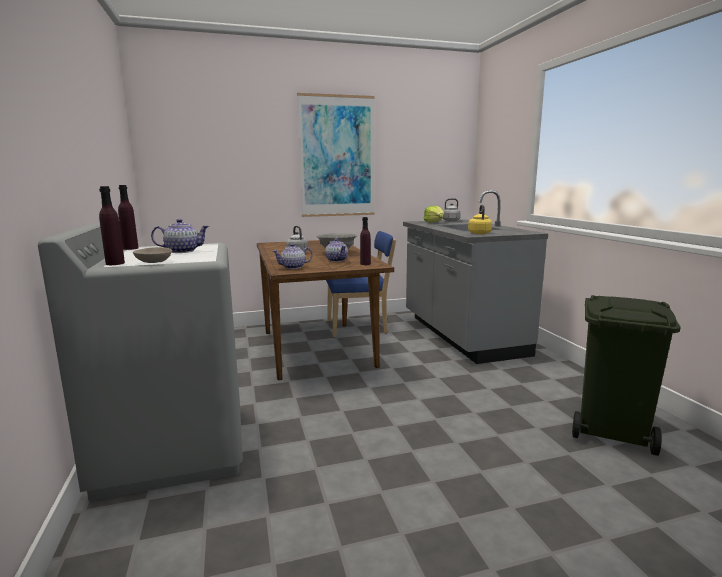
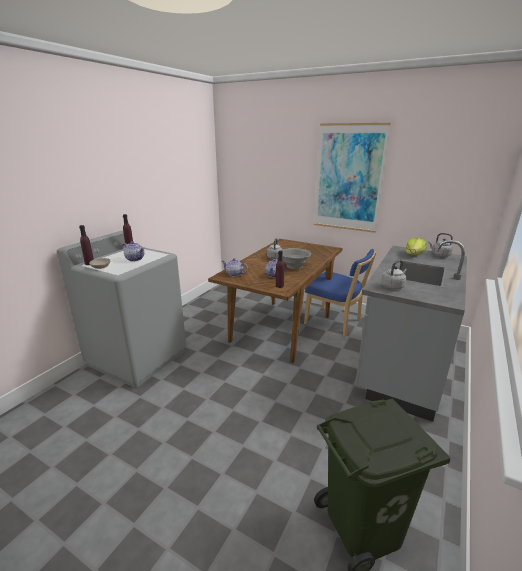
camera: 45 degrees right, 10 degrees up
(479, 233) = (393, 286): yellow kettle -> grey kettle

